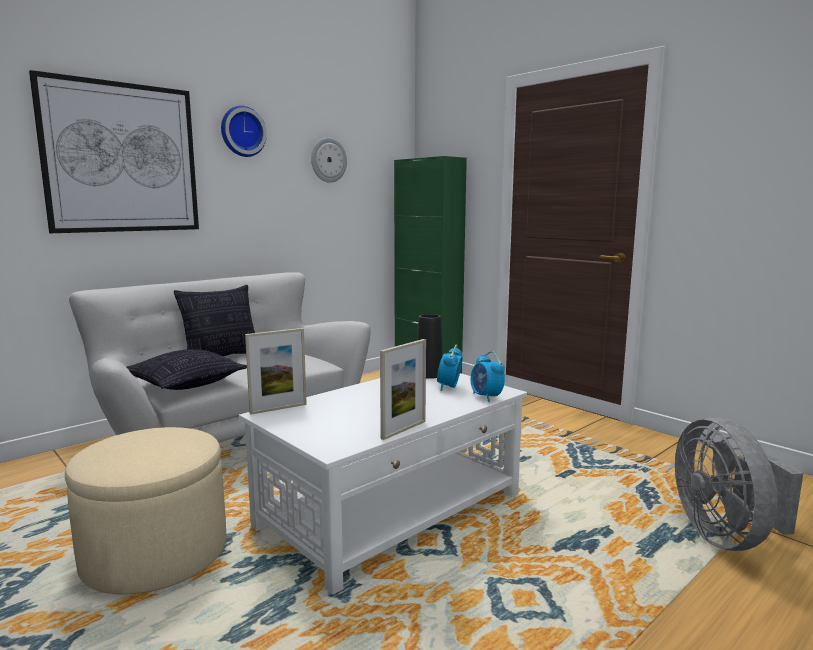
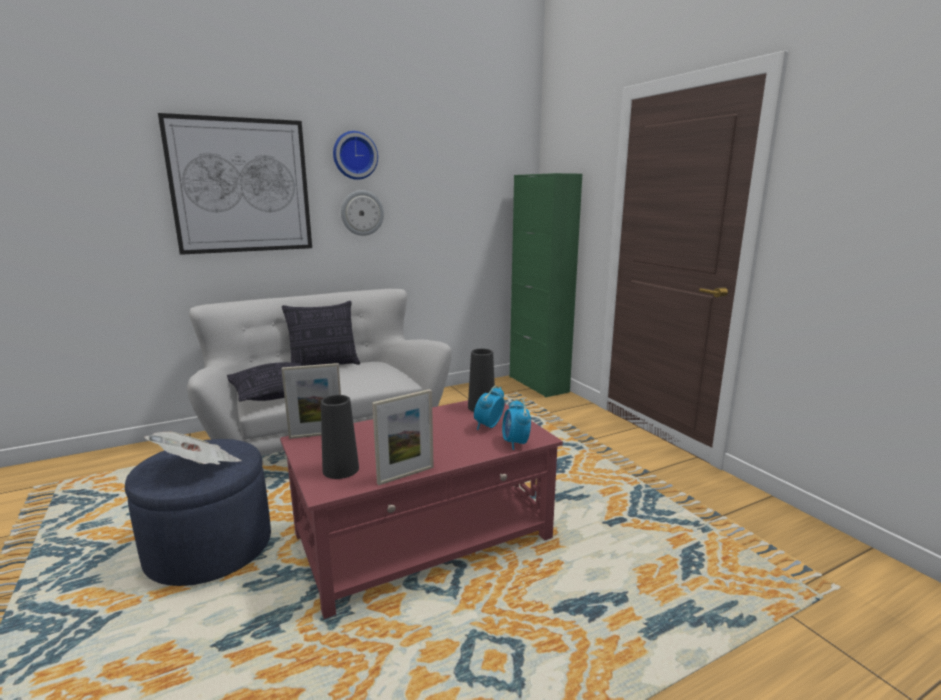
camera: 15 degrees right, 5 degrees up
(154, 452) = (198, 467): none -> newspaper
(155, 554) = (209, 548): beige ottoman -> blue ottoman
(328, 160) = (443, 178): wall clock -> wall clock (362, 213)
(332, 432) = (341, 469): none -> black vase
(393, 510) = (424, 537): white coffee table -> red coffee table
(726, 536) = (756, 629): grey fan -> none

